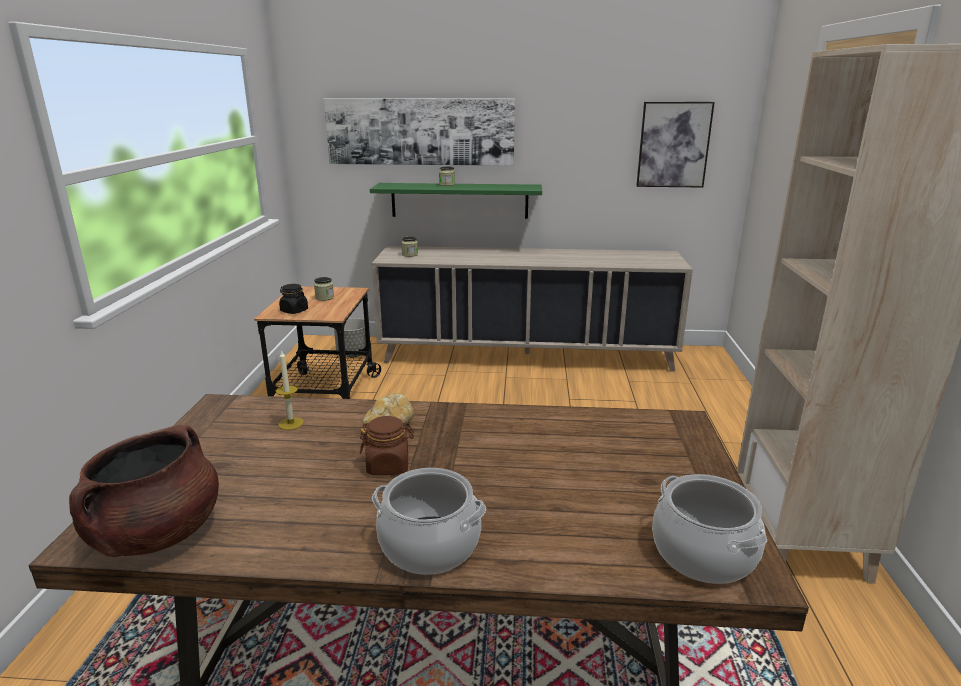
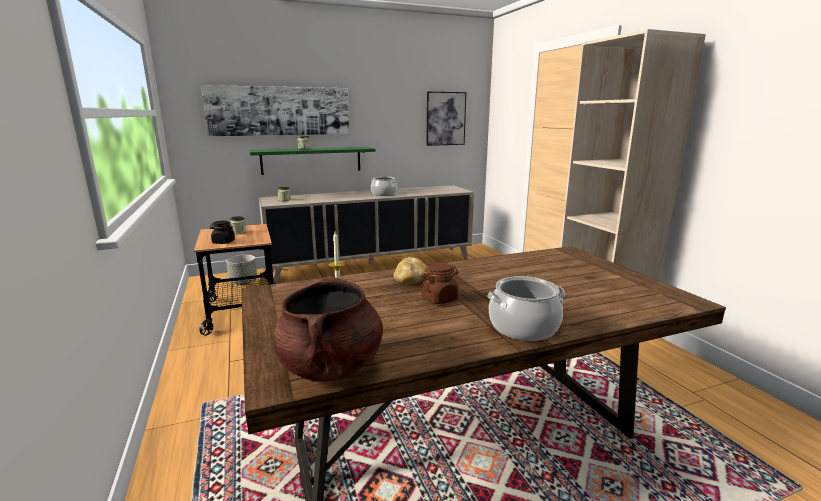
camera: 25 degrees left, 5 degrees down
(702, 553) = (657, 298): cooking pot -> cooking pot (383, 194)

